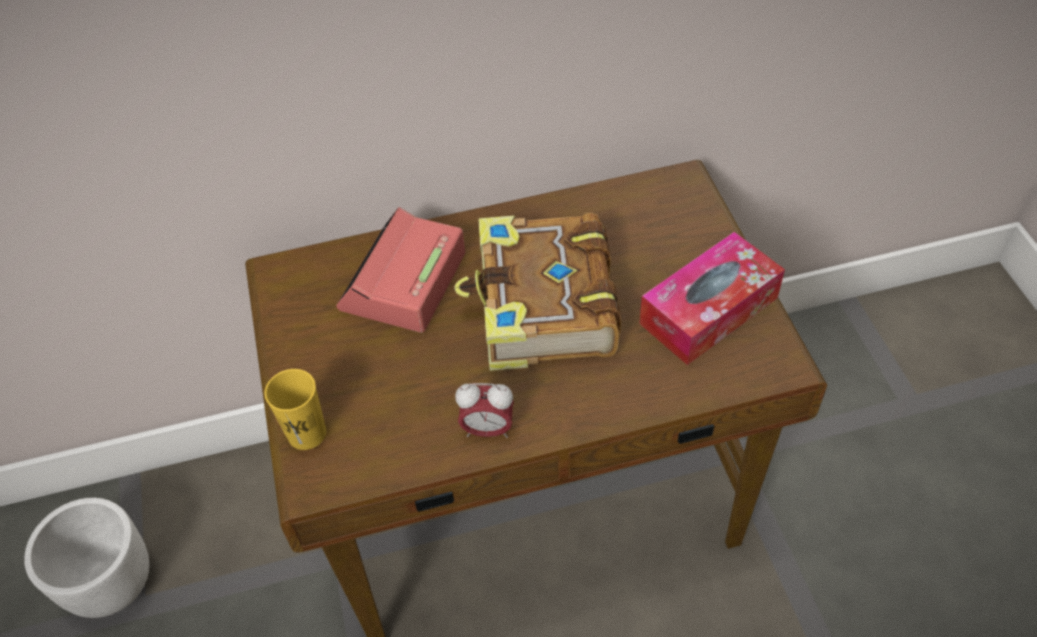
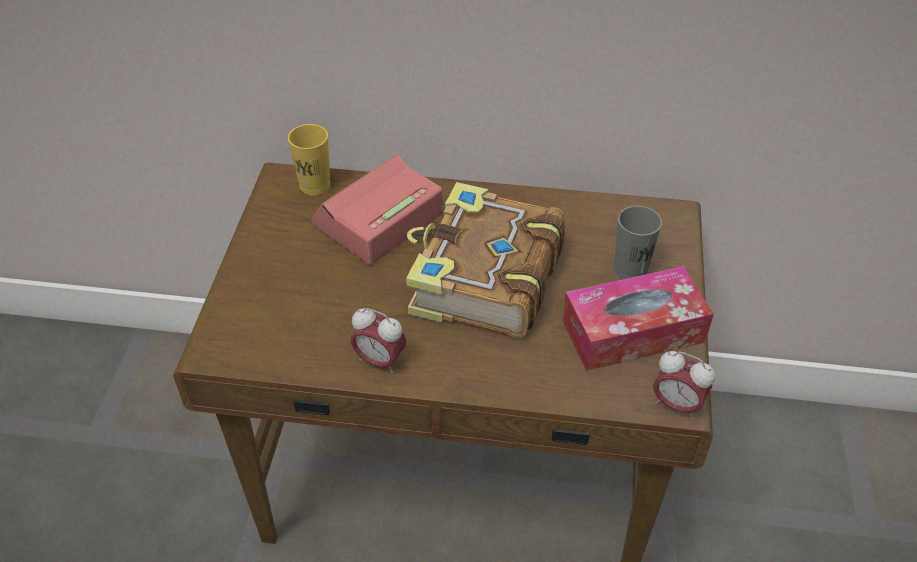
camera: 20 degrees right, 5 degrees down
(111, 585) = (88, 409): white planter -> none
(307, 433) = (232, 311): yellow cup -> yellow cup (315, 185)
(674, 249) = (630, 270): none -> grey cup
(784, 367) = (676, 404): none -> alarm clock

